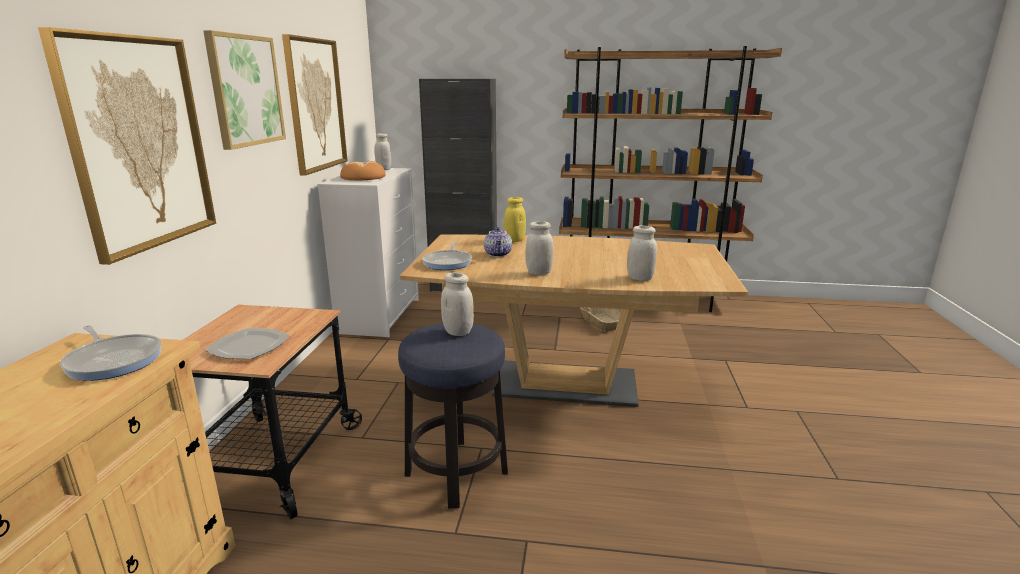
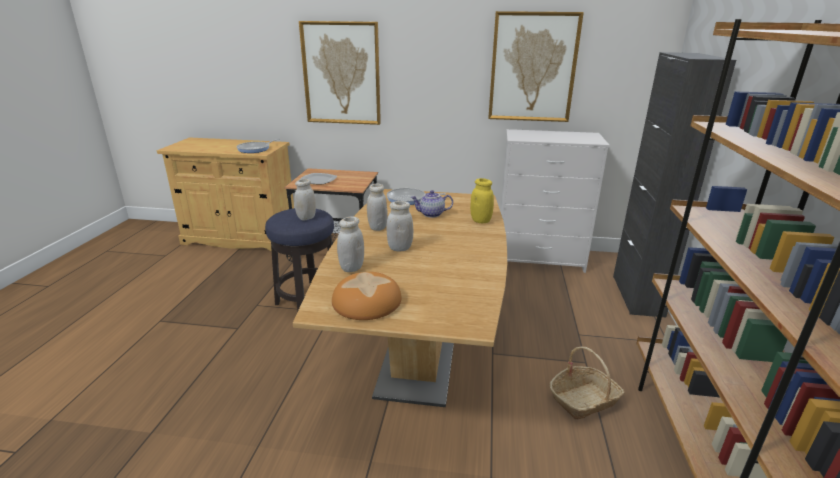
camera: 90 degrees right, 5 degrees up
(245, 90) = (436, 52): picture -> none
(362, 177) = (541, 135): bread -> bread (367, 301)
(384, 169) = (590, 138): white jar -> white jar (400, 248)

